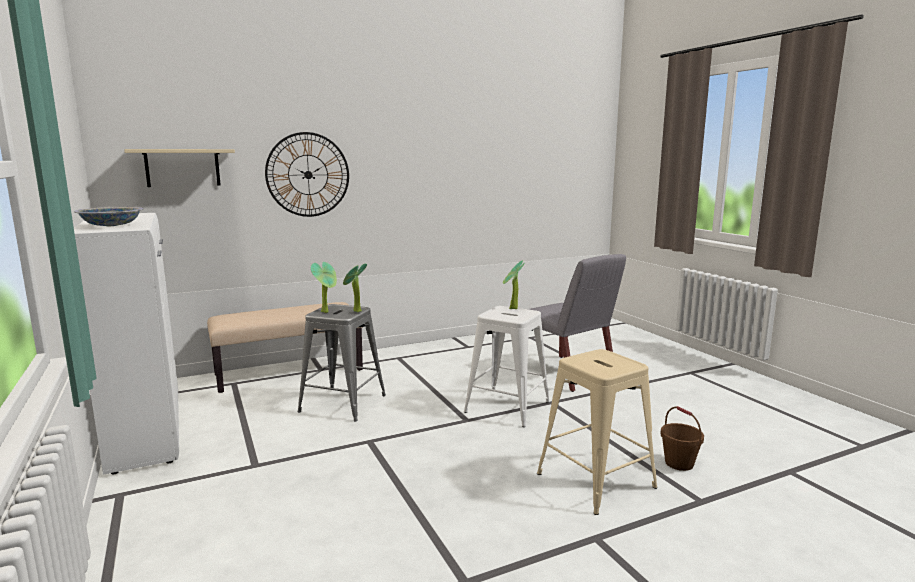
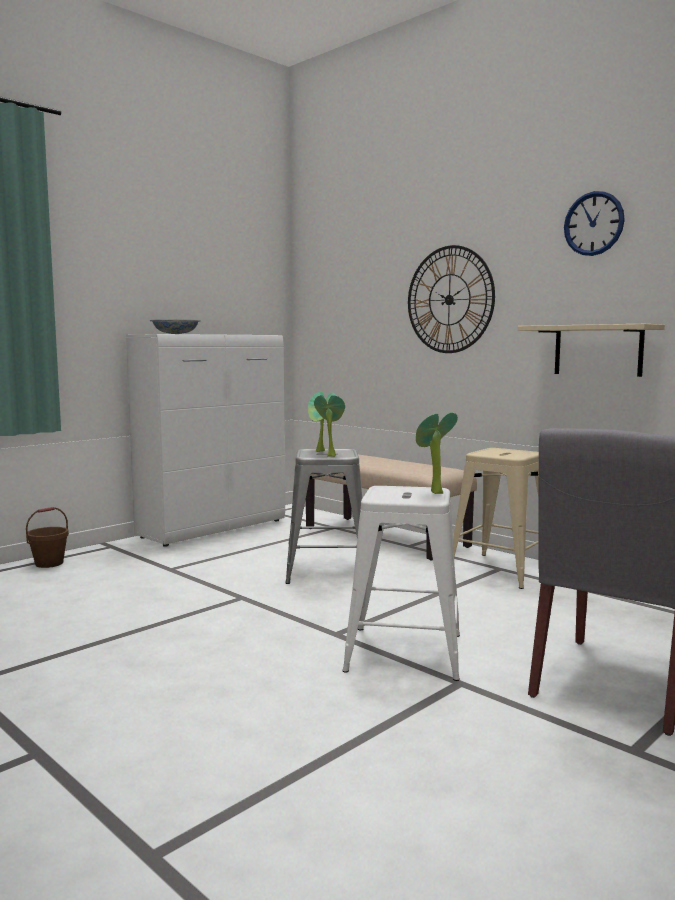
camera: 70 degrees right, 5 degrees down
(182, 167) = (345, 295): beige shelf -> beige shelf (598, 350)
(415, 130) = (593, 223): none -> wall clock
(595, 480) = (195, 742): beige stool -> beige stool (500, 570)
(679, 463) = (294, 829): brown bucket -> brown bucket (49, 563)

